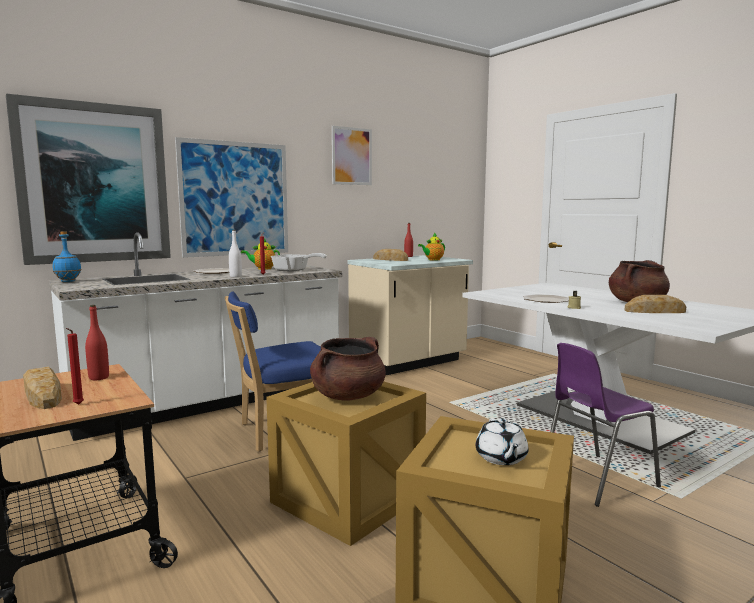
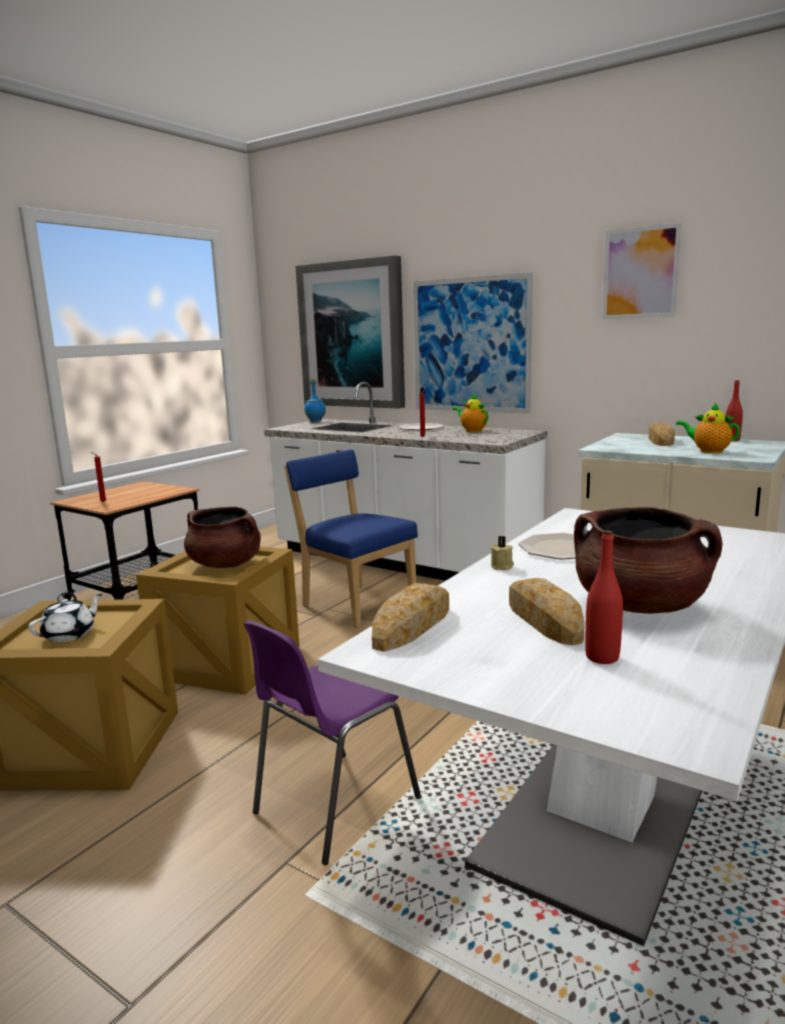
camera: 70 degrees right, 5 degrees up
(43, 395) = (121, 493): bread -> bread (411, 626)
(99, 378) = (161, 493): red bottle -> red bottle (602, 657)
(235, 276) = (395, 435): white bottle -> none
(294, 270) = (472, 437): frying pan -> none
(501, 458) = (70, 634): white teapot -> white teapot turned 150 degrees clockwise
(595, 480) = (332, 806): purple chair -> purple chair turned 90 degrees counterclockwise

